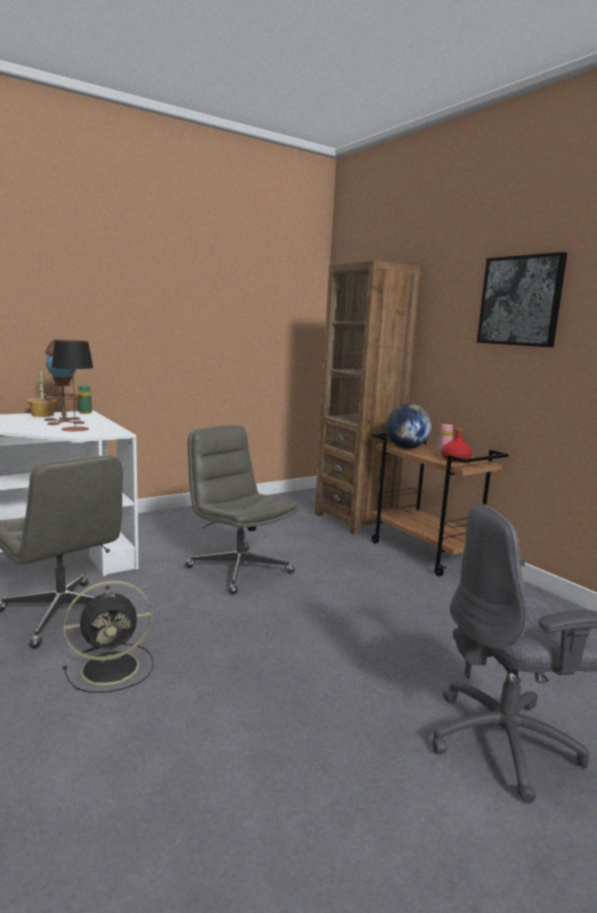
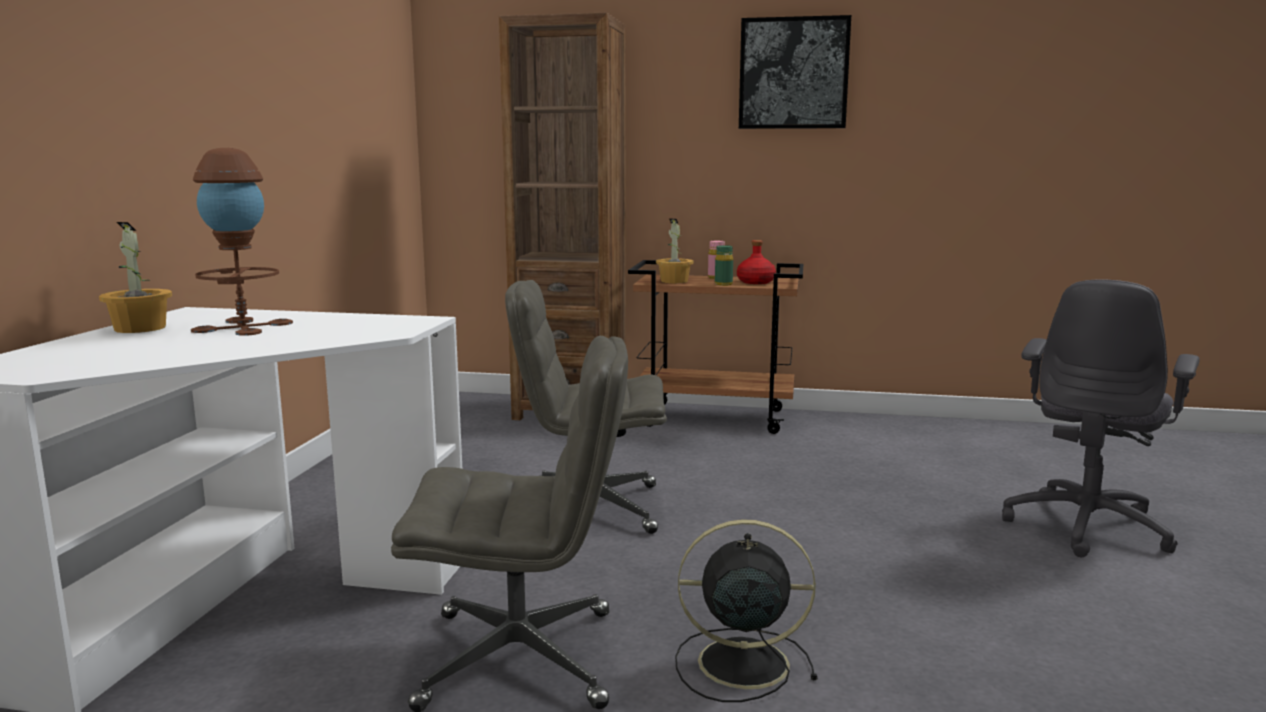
camera: 45 degrees left, 0 degrees up
(75, 429) = (331, 330): table lamp -> none
(85, 412) = (195, 311): green bottle -> green bottle (723, 284)
(113, 667) = (739, 663): black fan -> black fan turned 105 degrees counterclockwise
(406, 448) = (674, 281): globe -> potted plant

